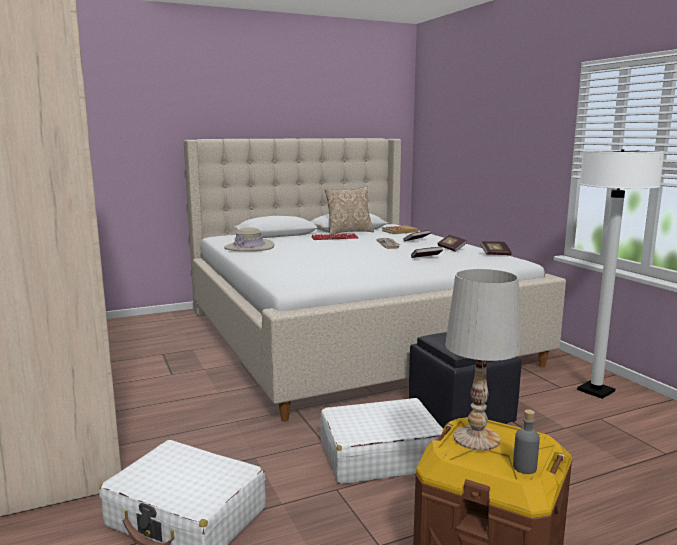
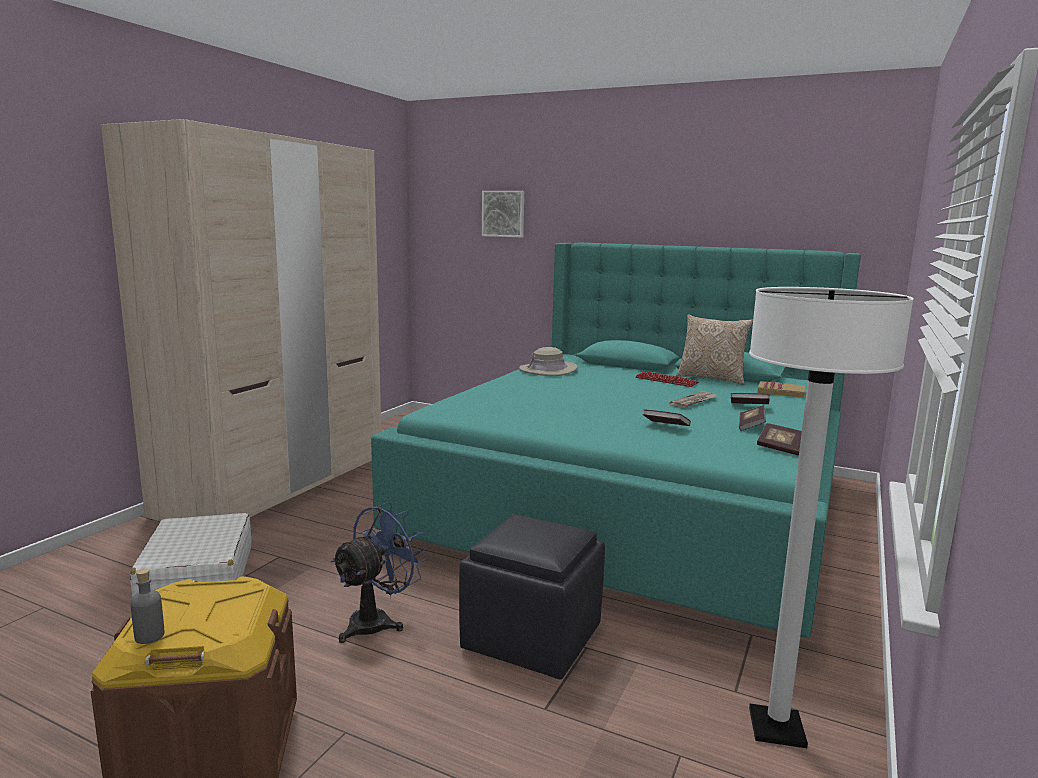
camera: 50 degrees right, 0 degrees up
(111, 114) = (503, 214): none -> picture
(350, 335) = (638, 510): beige bed -> turquoise bed
(379, 455) = (377, 621): white suitcase -> blue fan
(475, 438) = (207, 597): white table lamp -> none

